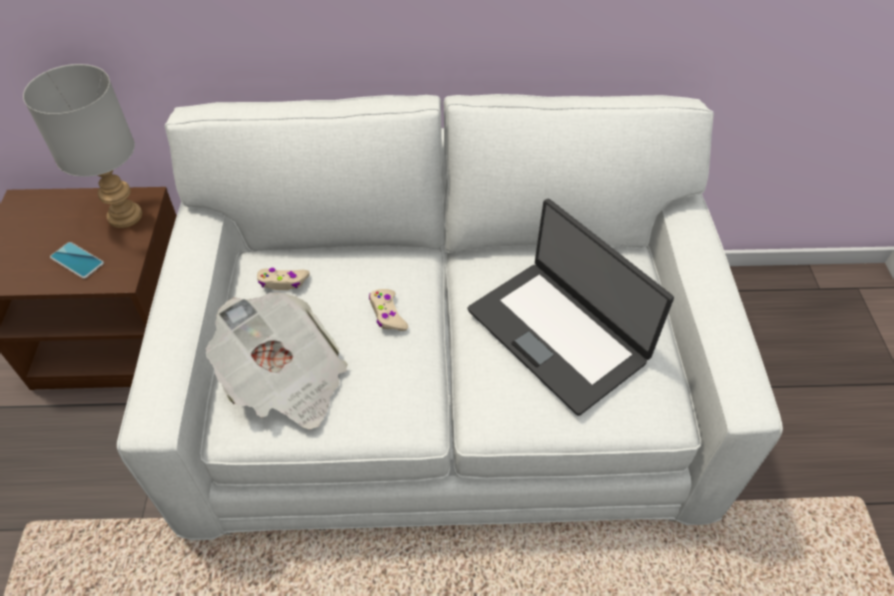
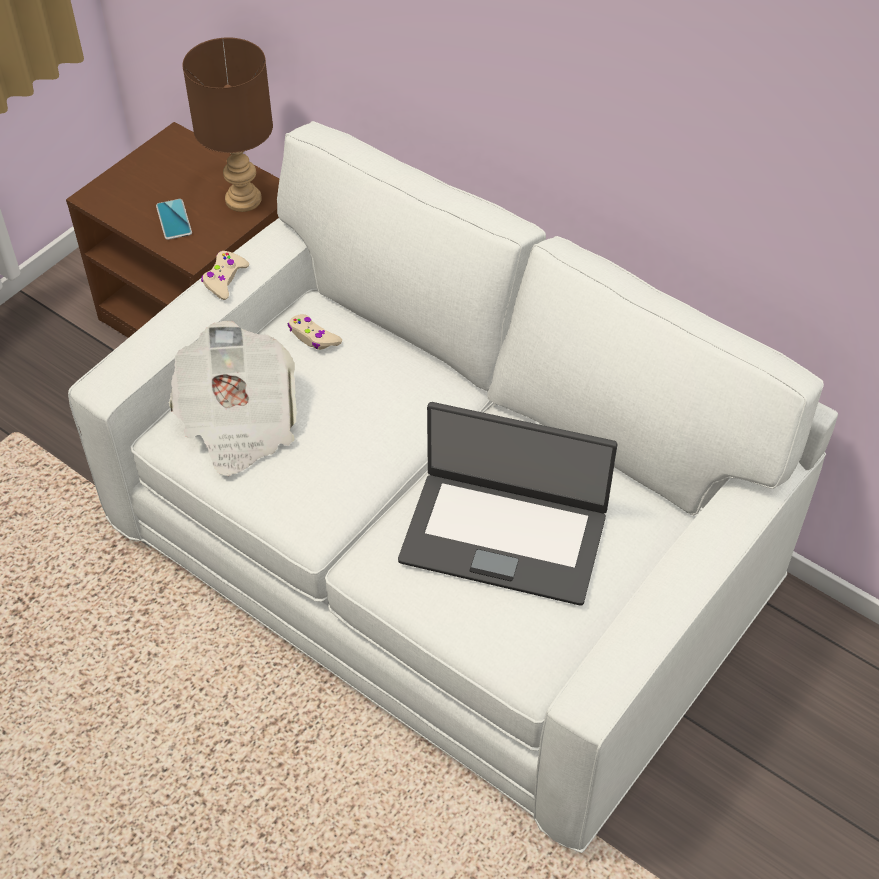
camera: 40 degrees right, 0 degrees up
(125, 217) = (242, 200): grey table lamp -> brown table lamp
(387, 314) = (372, 421): beige game controller -> beige game controller (224, 279)
(558, 334) = (504, 535): laptop -> laptop turned 75 degrees counterclockwise

